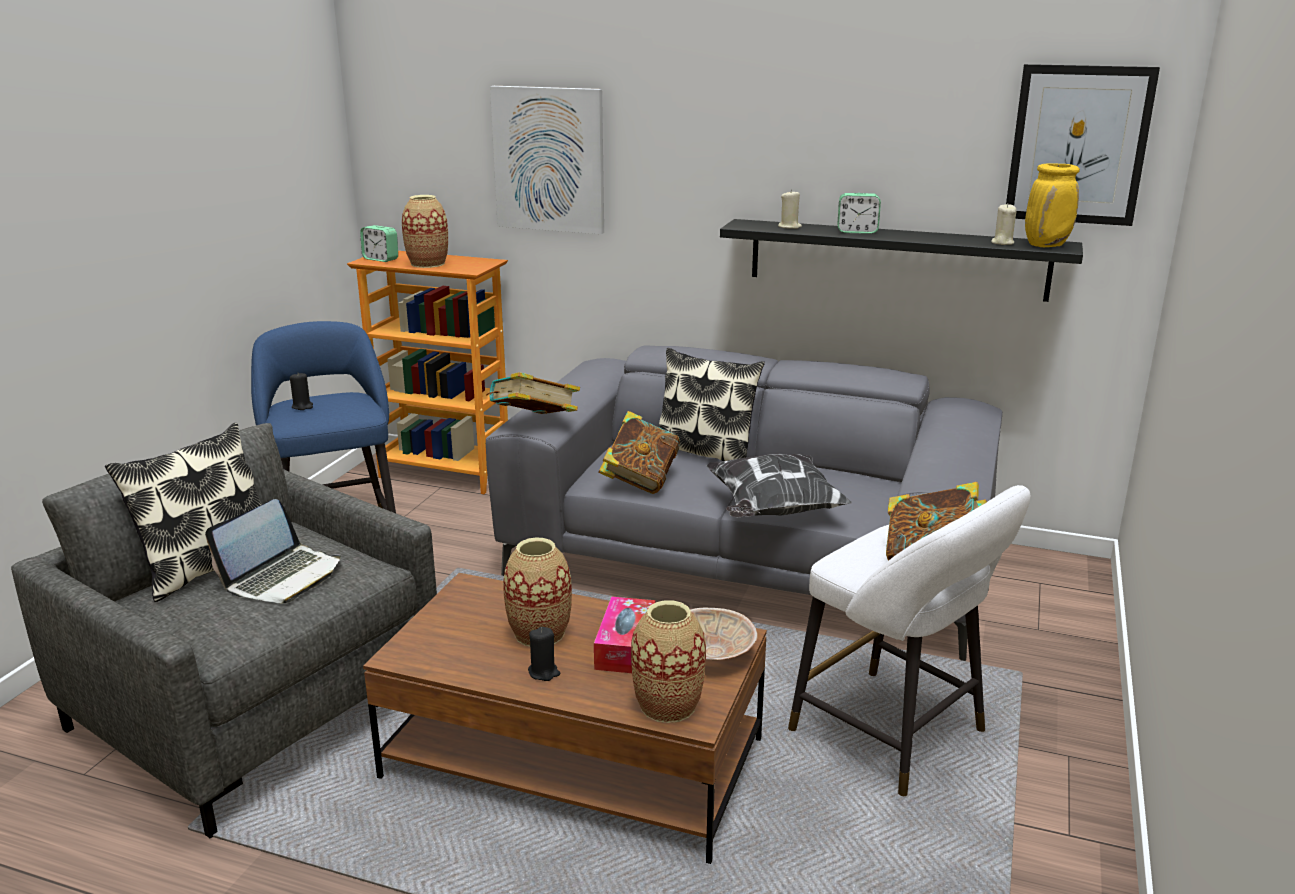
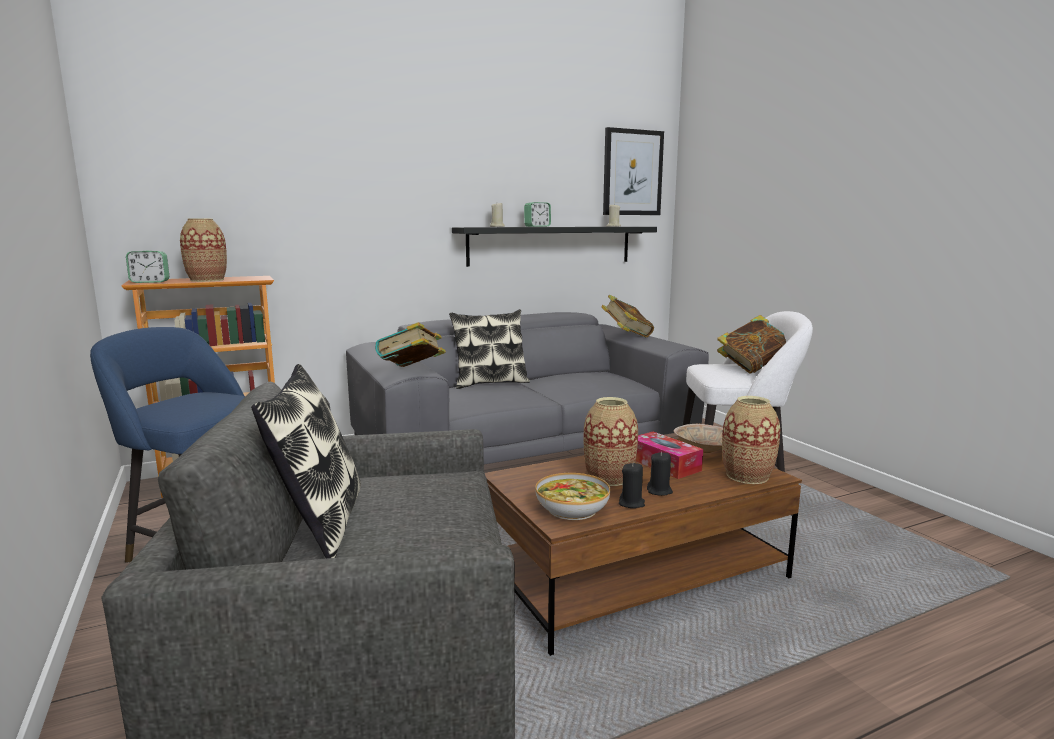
camera: 45 degrees left, 10 degrees down
(283, 577) = (409, 502): laptop -> none
(302, 406) = (172, 406): black candle -> black candle (631, 503)
(437, 647) = (572, 508): none -> bowl
(549, 159) = (304, 189): picture -> none
(640, 481) = (486, 401): book -> book (626, 336)
(772, 511) = (584, 393): pillow -> none
(1046, 245) = (632, 226): yellow vase -> none

